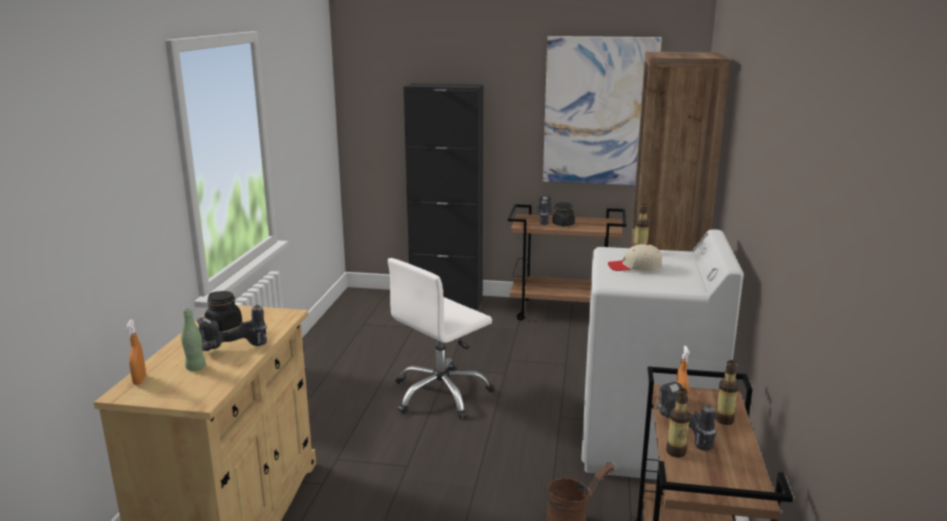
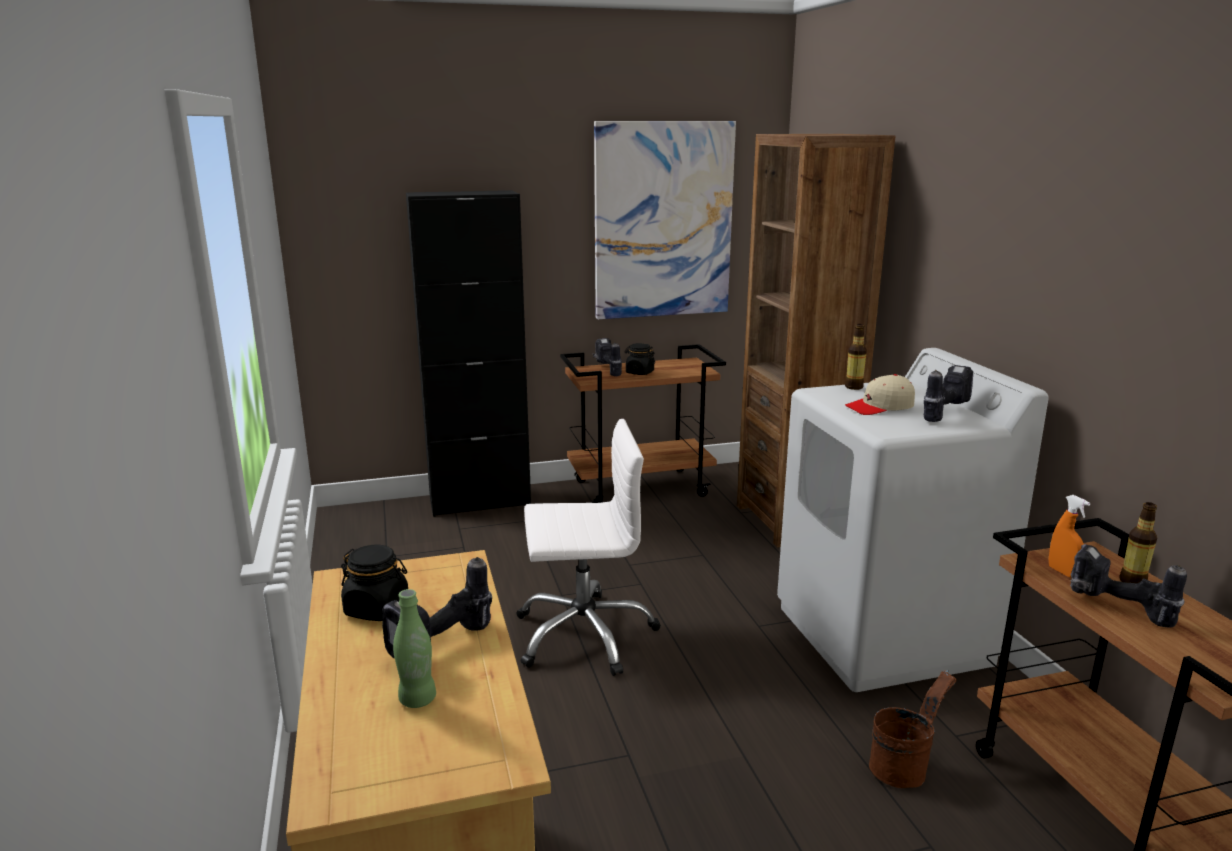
camera: 25 degrees left, 0 degrees up
(139, 380) = (334, 755): orange spray bottle -> none
(441, 394) = (584, 634): white office chair -> white office chair turned 120 degrees counterclockwise
(672, 276) = (942, 411): none -> power drill
(676, 452) = (1147, 638): bottle -> none

